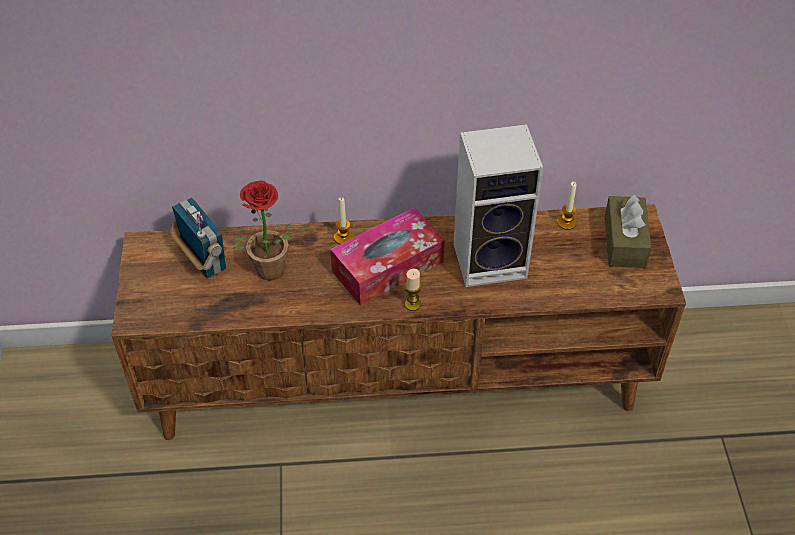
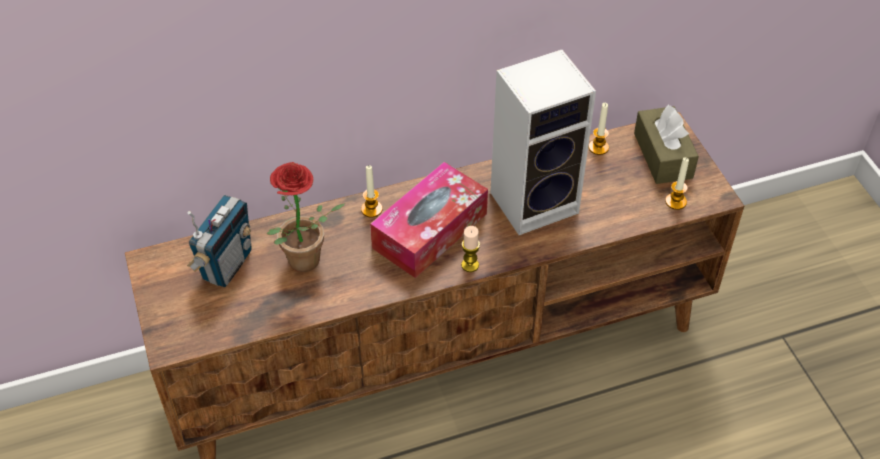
camera: 15 degrees left, 0 degrees up
(204, 261) = (226, 265): radio -> radio turned 75 degrees clockwise
(621, 286) = (675, 202): none -> candle

